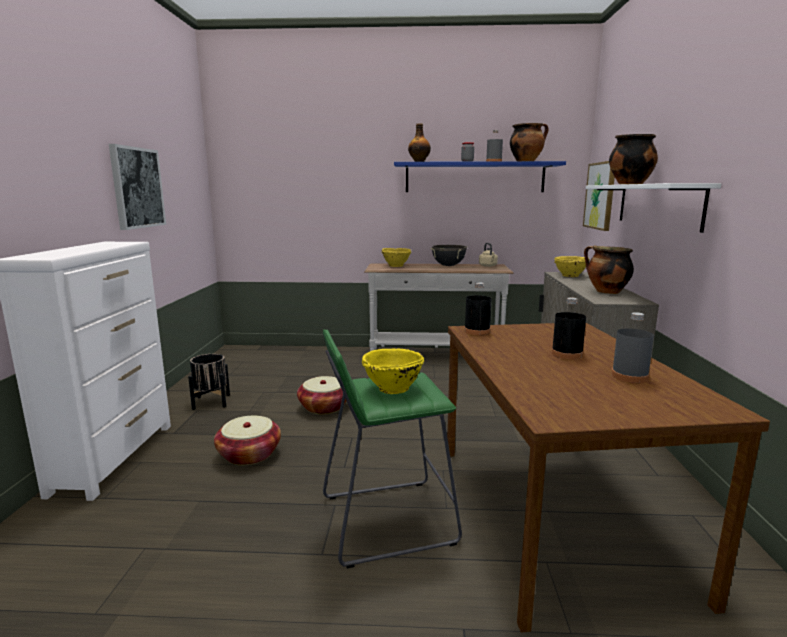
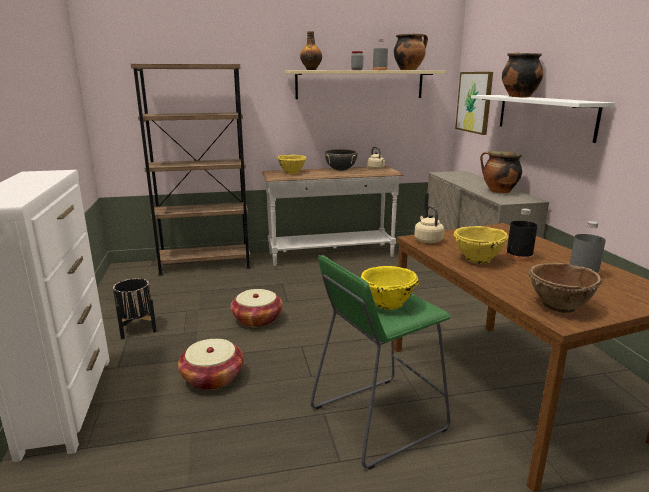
camera: 15 degrees left, 5 degrees up
(137, 188) = (33, 105): picture -> none
(306, 353) = (205, 264): none -> brown bookcase
(474, 177) = (360, 84): blue shelf -> beige shelf
(477, 331) = (427, 240): black bottle -> beige kettle
(560, 405) = (558, 306): none -> brown bowl
(569, 276) = (454, 176): yellow bowl -> yellow bowl (477, 260)

